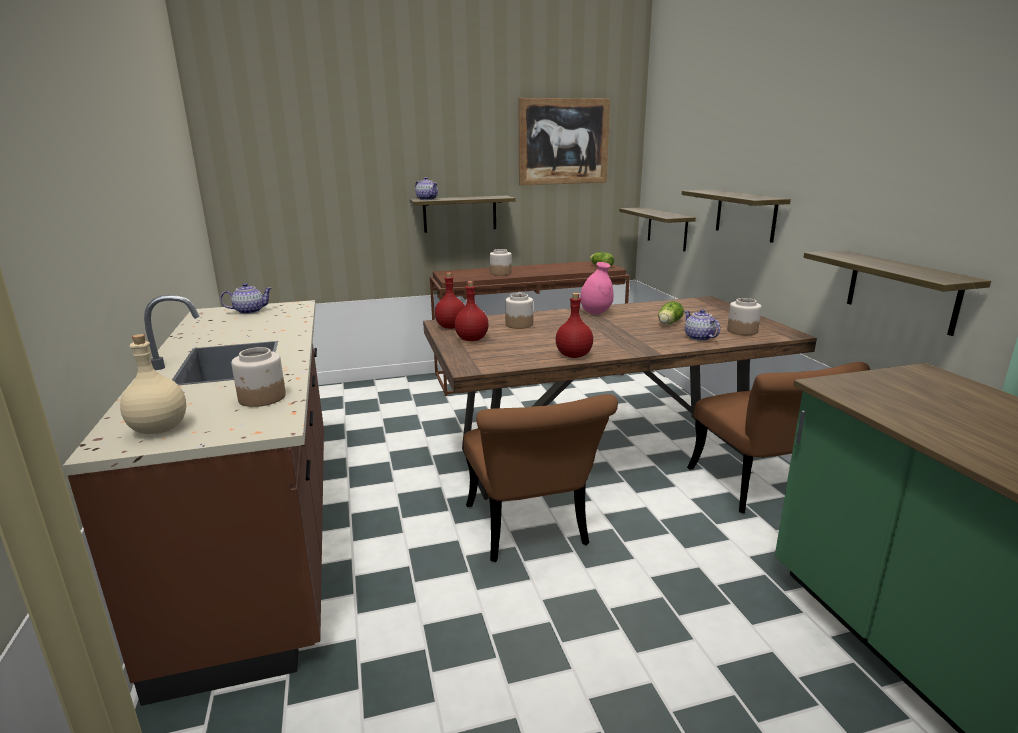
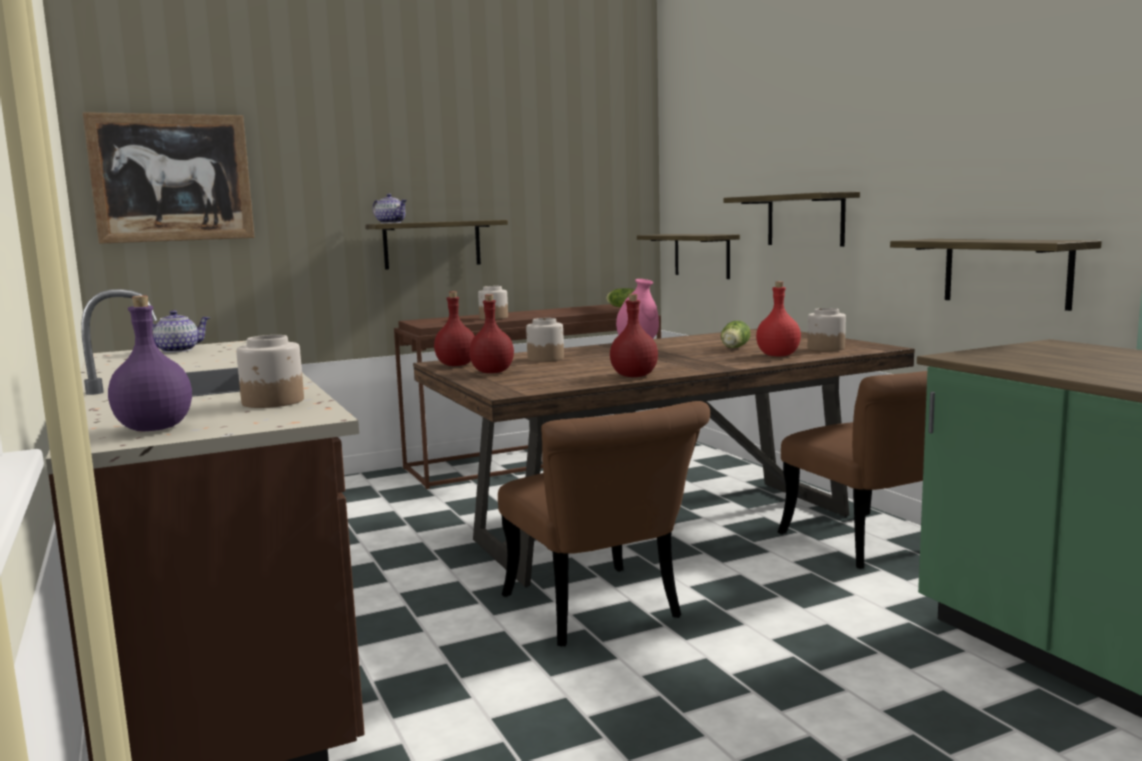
camera: 10 degrees left, 10 degrees down
(160, 429) = (156, 428): beige bottle -> purple bottle
(563, 142) = (561, 153): picture -> picture (172, 178)
(699, 338) = (778, 355): teapot -> red bottle

